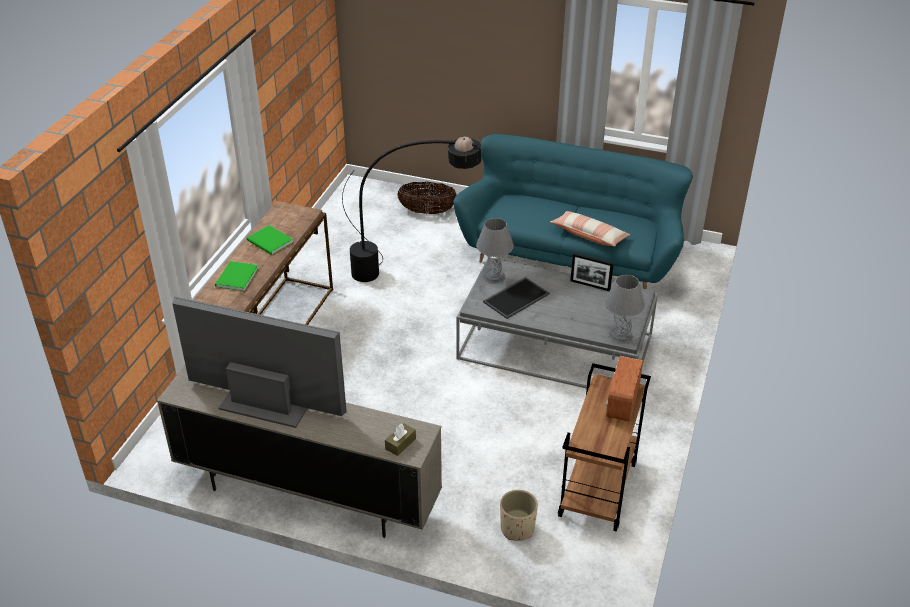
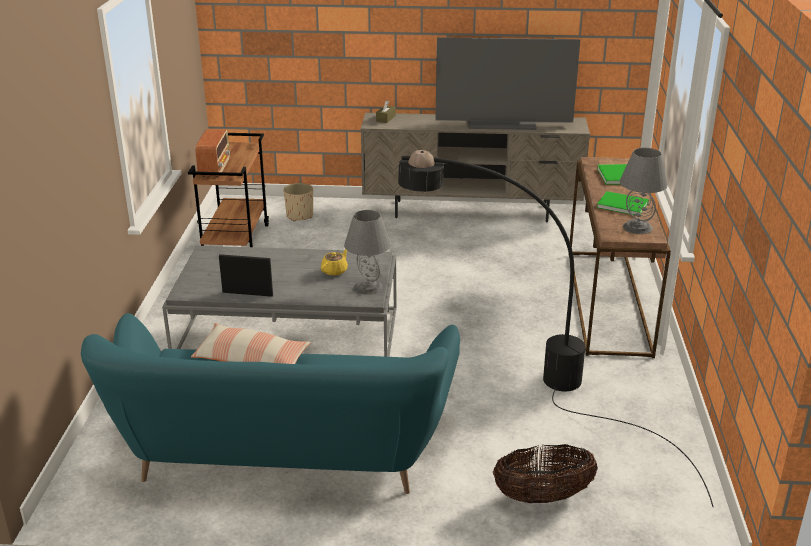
camera: 165 degrees right, 10 degrees down
(516, 297) = (335, 271): tray -> yellow teapot
(620, 335) = (213, 253): grey table lamp -> grey table lamp (638, 227)

